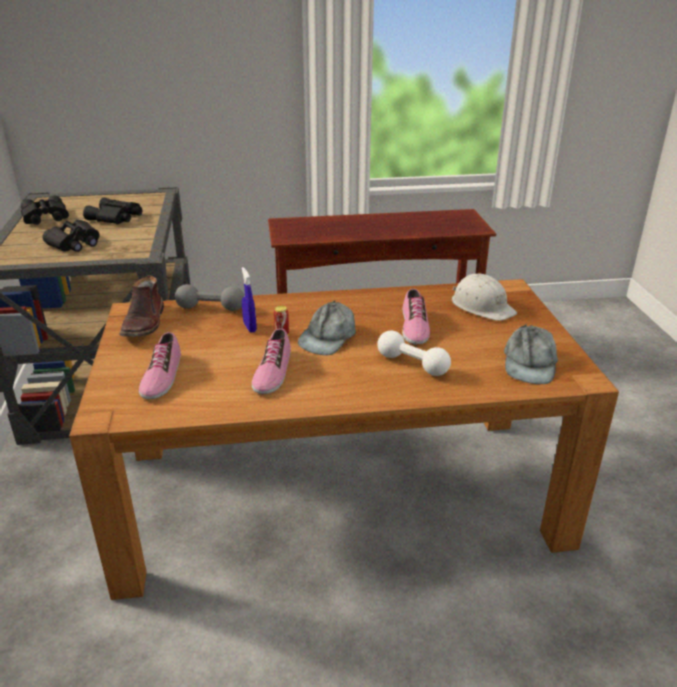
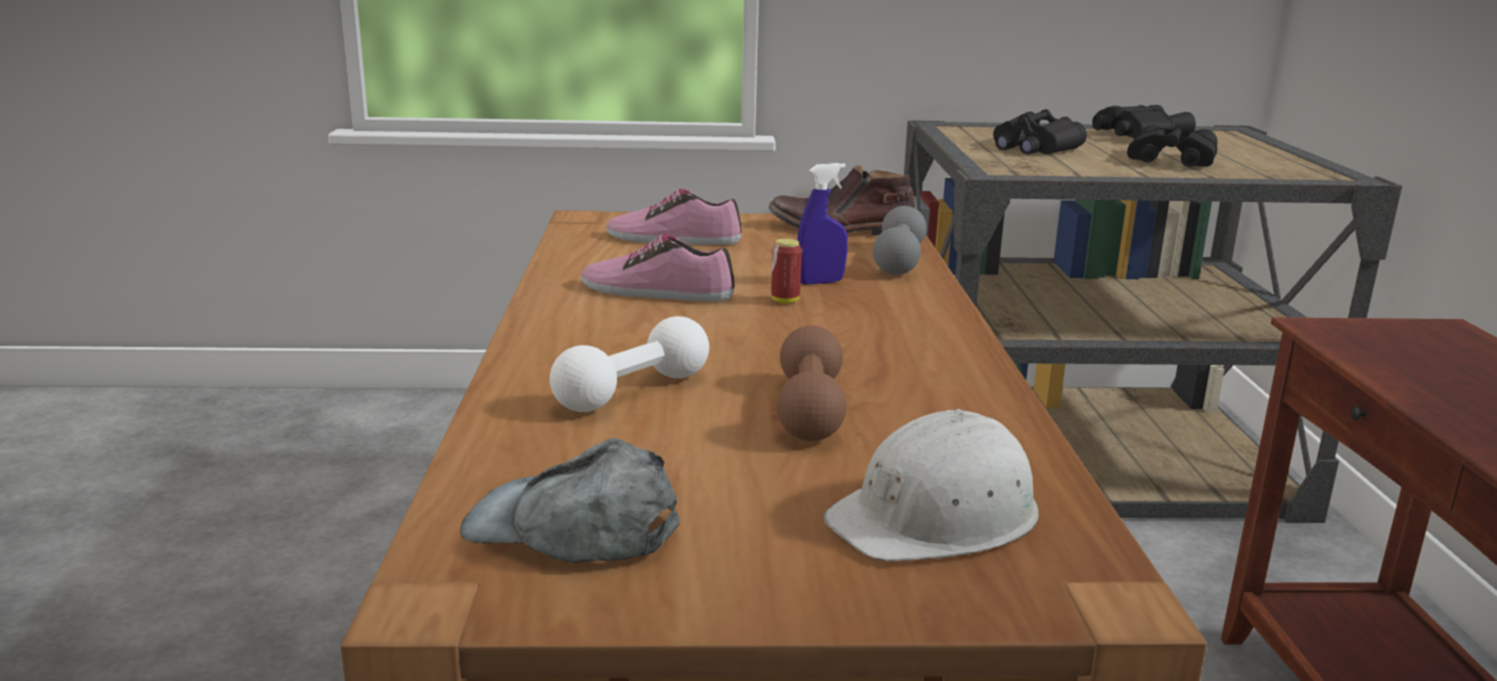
camera: 95 degrees right, 10 degrees down
(328, 337) = (772, 332): grey cap -> none
(413, 326) = (810, 410): shoe -> brown dumbbell

